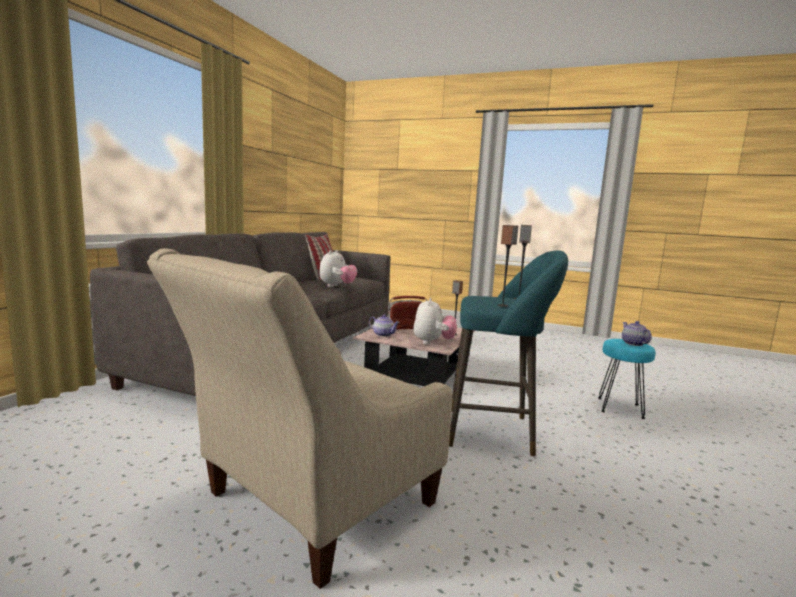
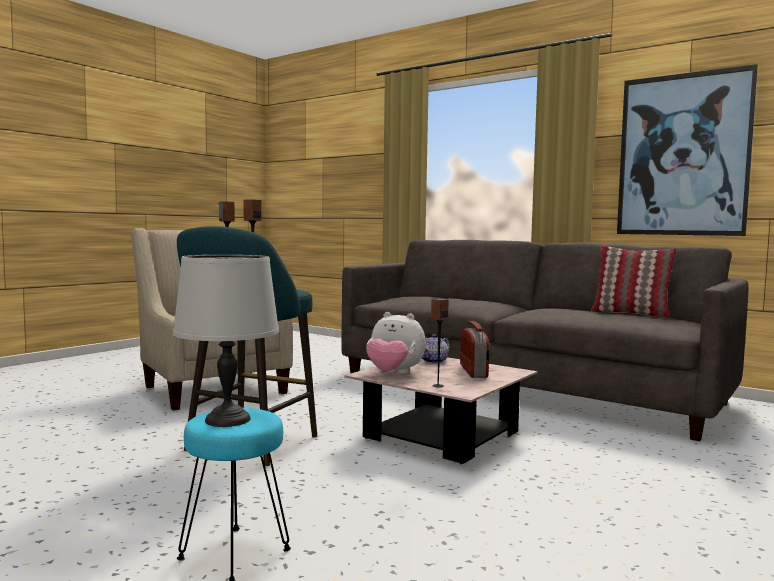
camera: 105 degrees right, 5 degrees down
(272, 169) = (683, 155): none -> picture
(337, 286) = (549, 314): plush toy -> none
(633, 344) = (227, 419): teapot -> grey table lamp

